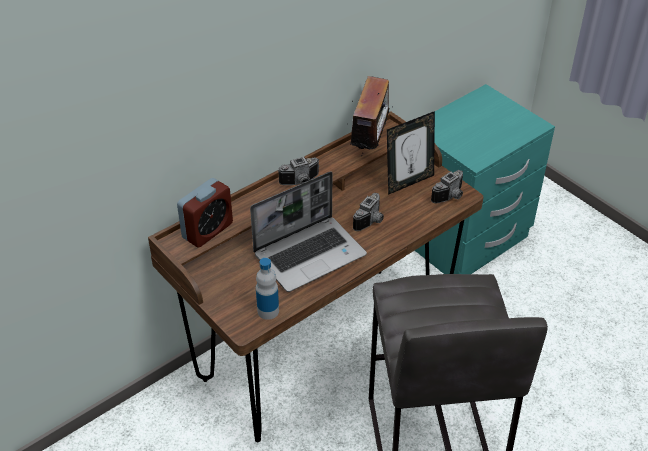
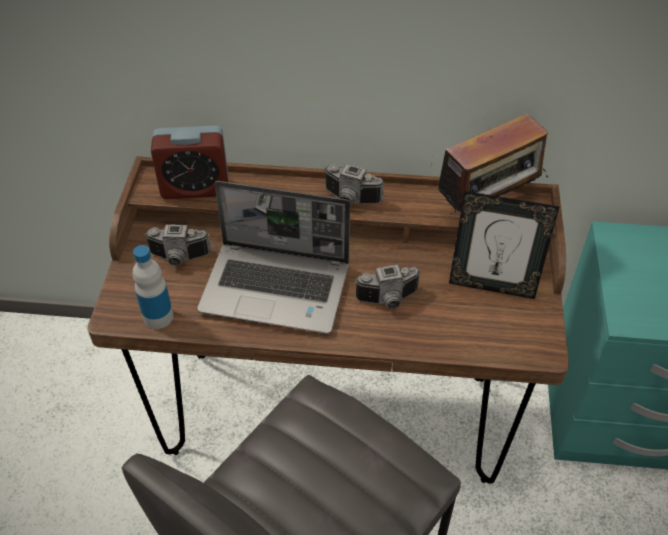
camera: 45 degrees right, 5 degrees up
(451, 196) = (522, 340): camera -> camera (178, 258)

